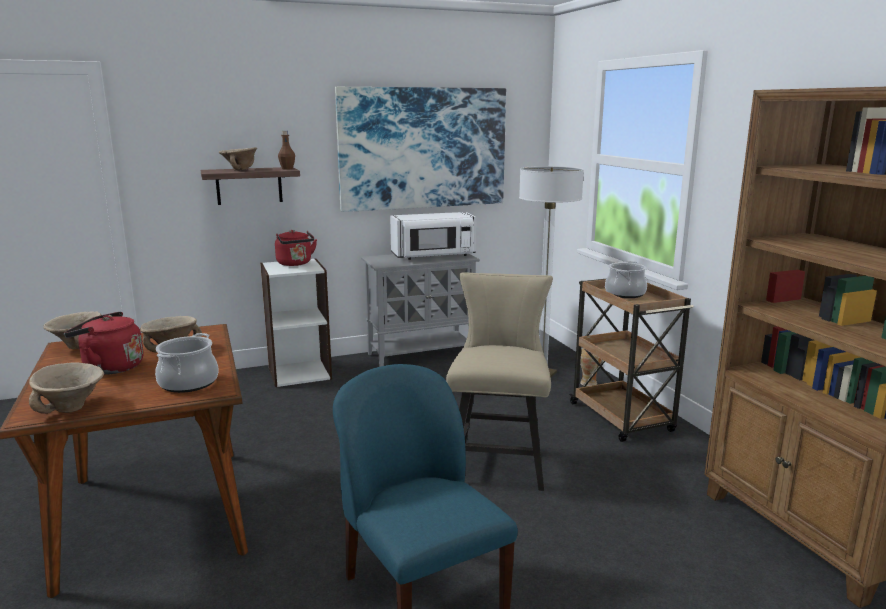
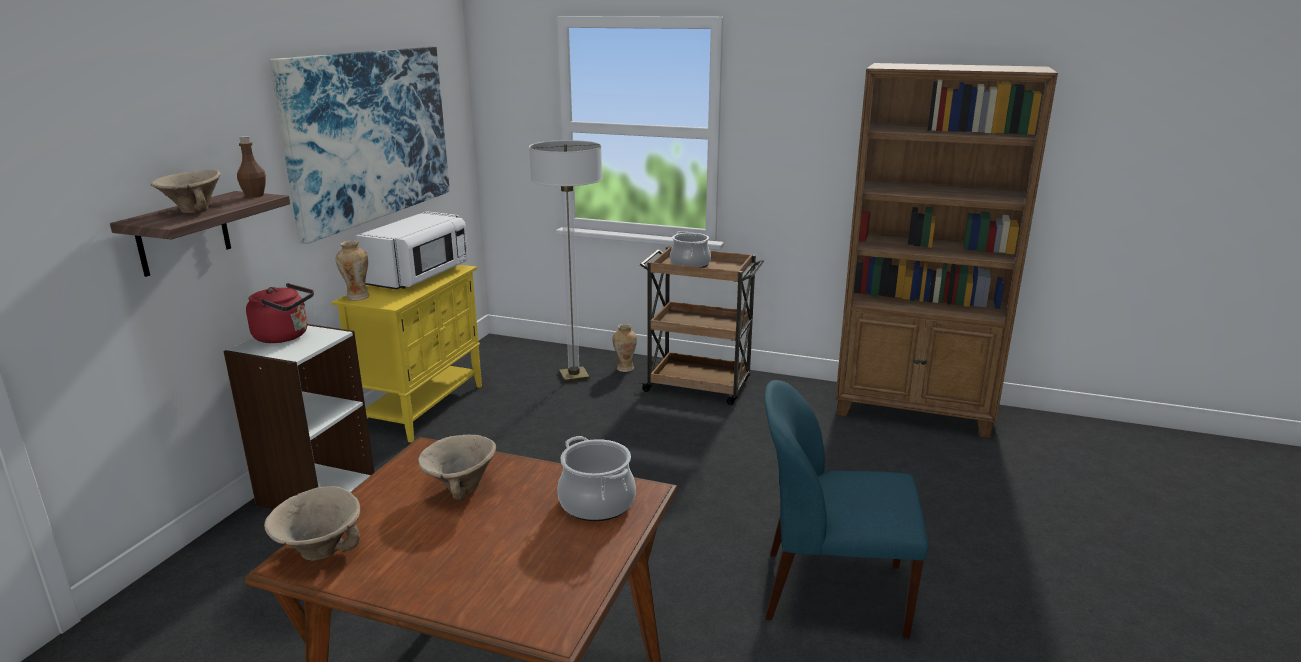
camera: 50 degrees left, 5 degrees up
(73, 408) = (570, 593): beige bowl -> none
(110, 367) = (459, 543): red kettle -> none
(376, 257) = (357, 297): none -> vase
(421, 355) = (423, 407): grey cabinet -> yellow cabinet
(498, 460) = (684, 466): beige chair -> none

